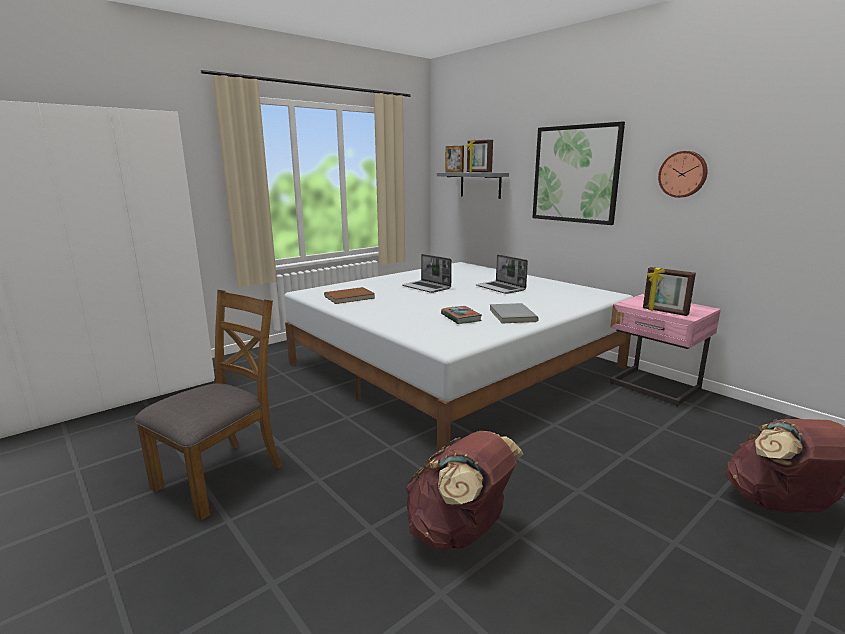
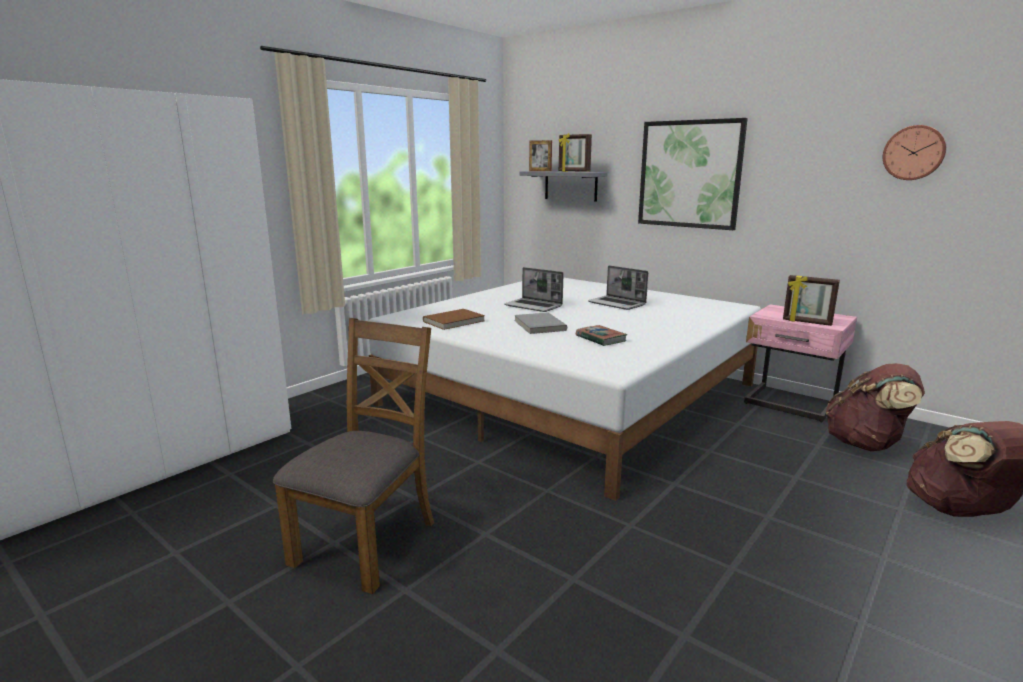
camera: 10 degrees left, 0 degrees up
(459, 532) = (670, 572): brown backpack -> brown backpack (866, 444)
(511, 315) = (653, 333): grey book -> grey book (538, 325)
(683, 174) = (814, 175): wall clock -> wall clock (914, 153)

